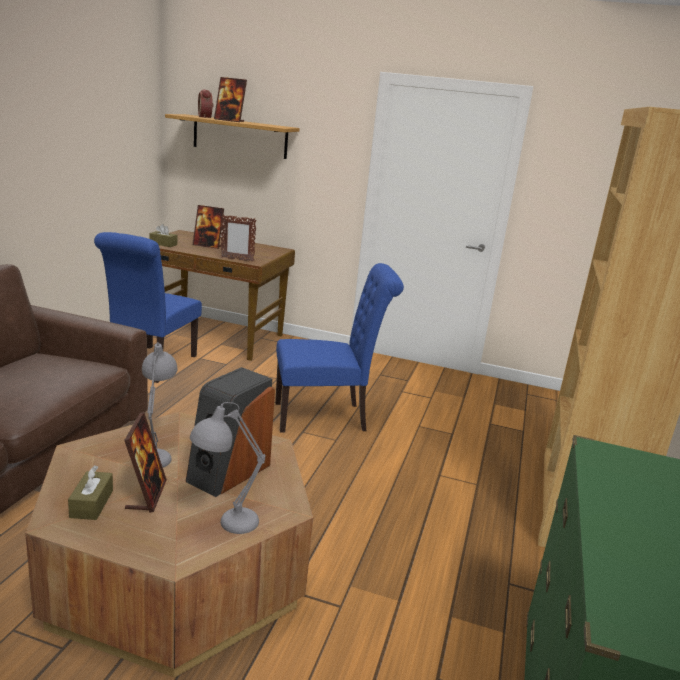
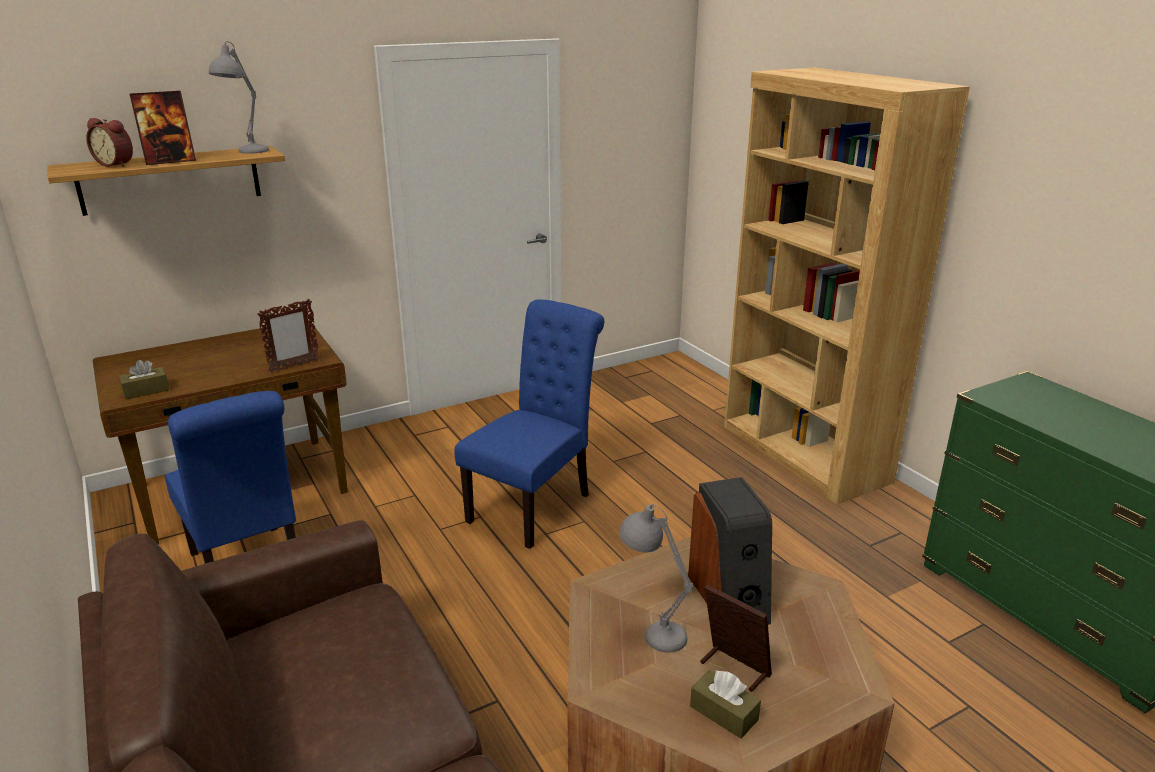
camera: 45 degrees left, 5 degrees up
(208, 246) = (206, 364): picture frame -> none
(223, 525) = (822, 638): grey table lamp -> grey table lamp (246, 153)

